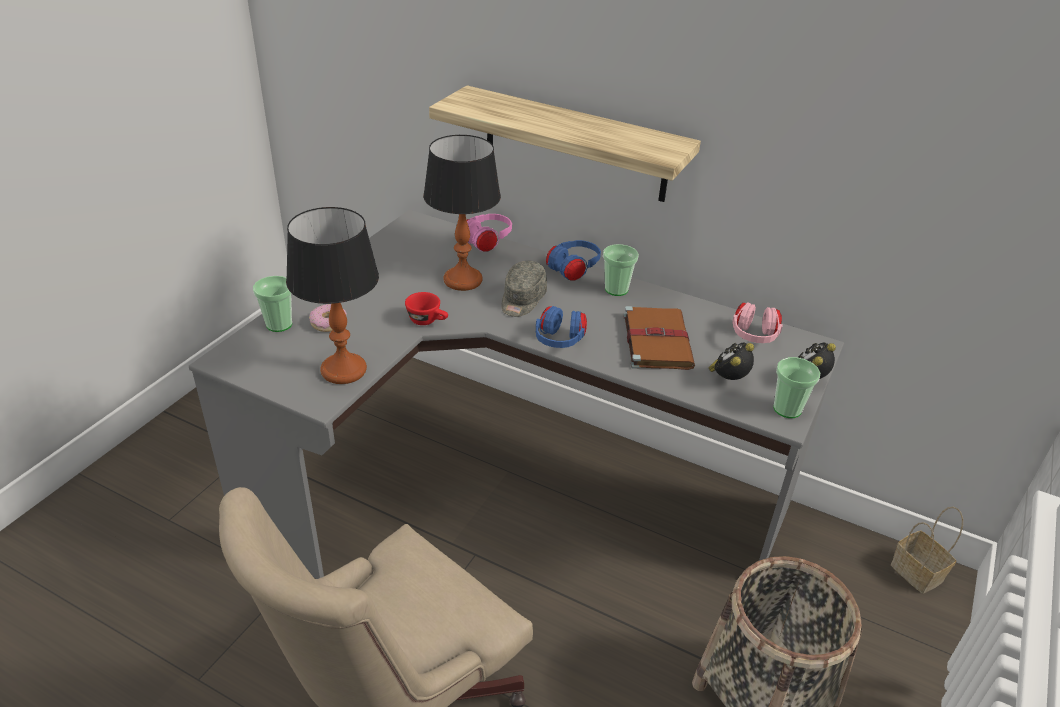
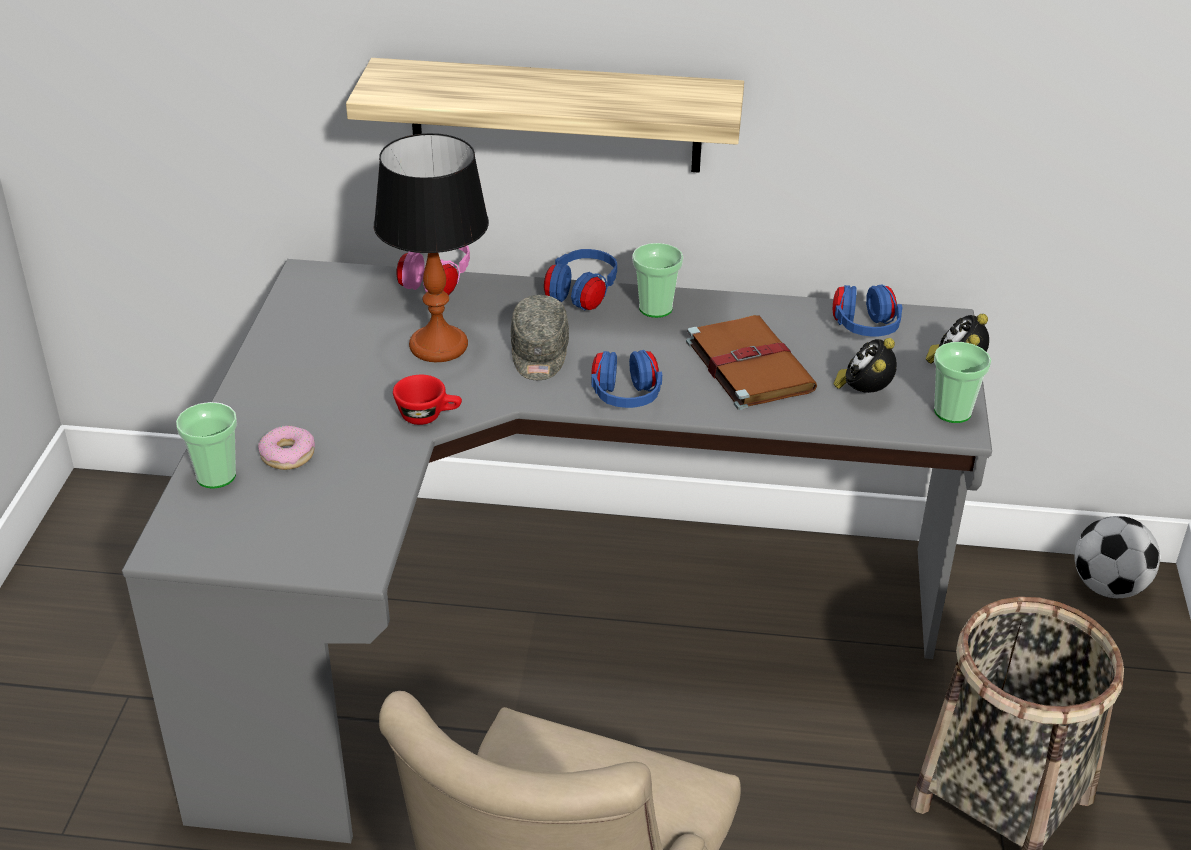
camera: 20 degrees left, 0 degrees up
(344, 370) = (358, 514): table lamp -> none
(753, 338) = (864, 331): pink headphones -> blue headphones
(914, 572) = (1107, 587): basket -> football

